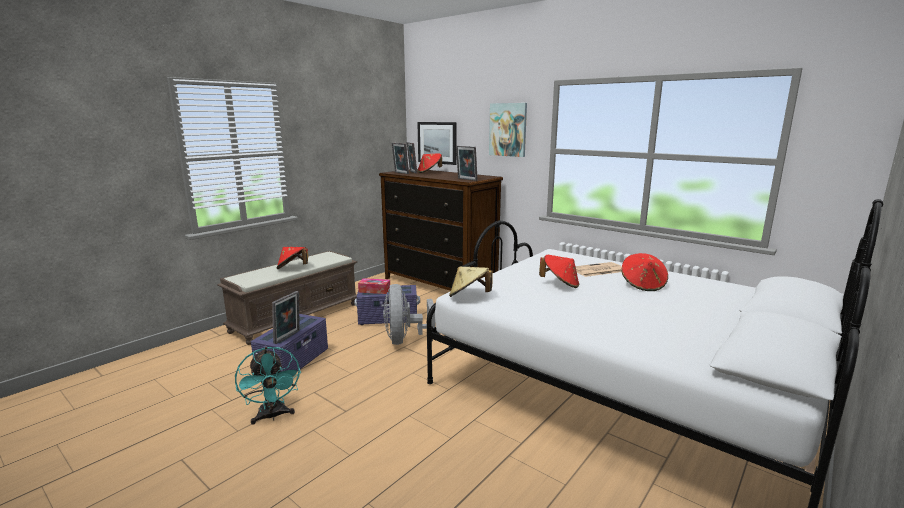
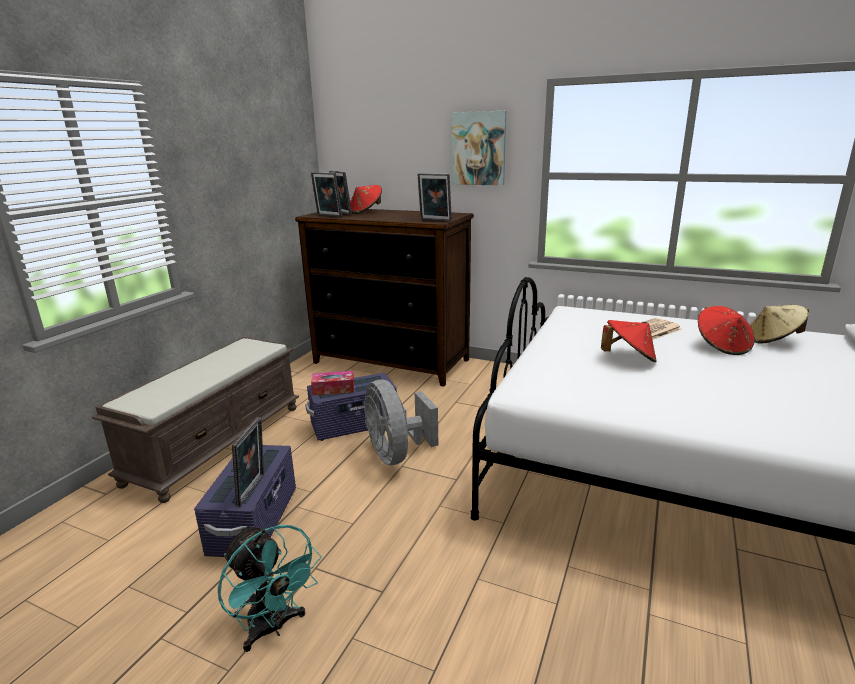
camera: 15 degrees left, 5 degrees up
(292, 268) = (207, 373): red hat -> none
(437, 142) = (369, 170): picture -> none
(469, 296) = (534, 394): beige hat -> beige hat (773, 340)

